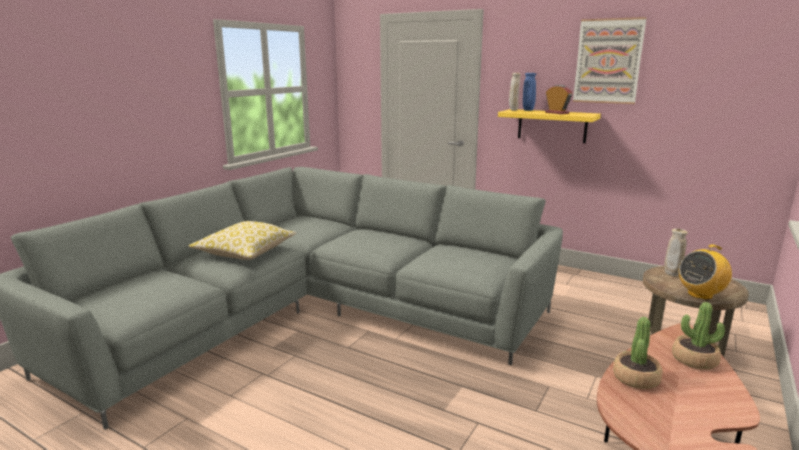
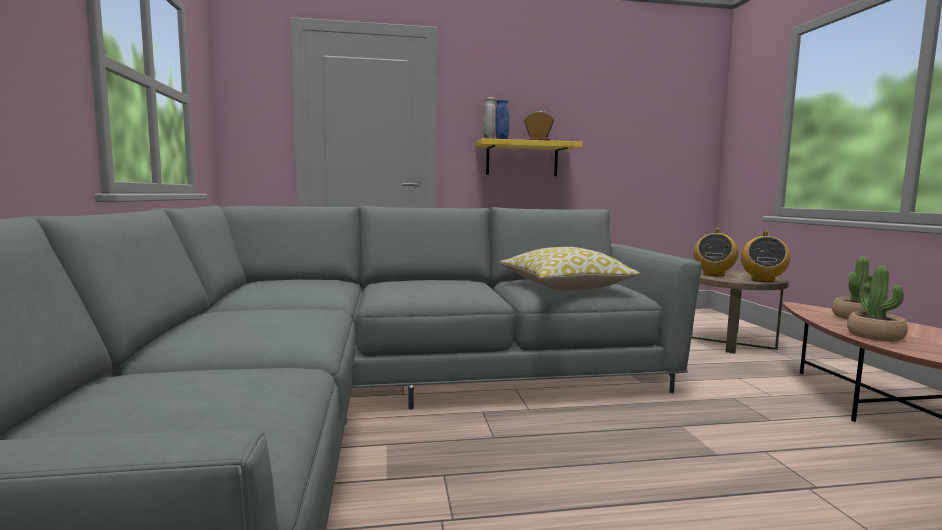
camera: 40 degrees left, 10 degrees down
(245, 252) = (269, 320): pillow -> pillow (564, 286)
(608, 61) = (572, 93): picture -> none
(671, 274) = (713, 274): beige vase -> radio

